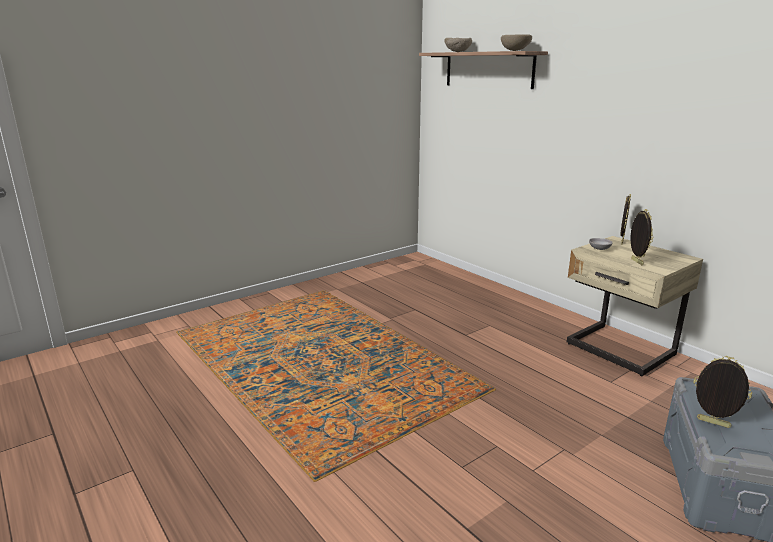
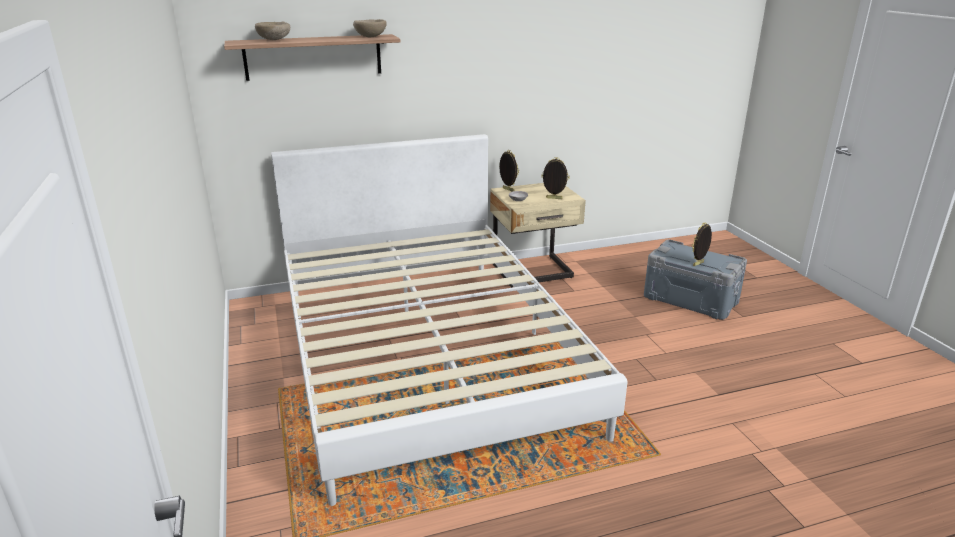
camera: 70 degrees left, 5 degrees up
(404, 328) = (427, 354): none -> white bed

